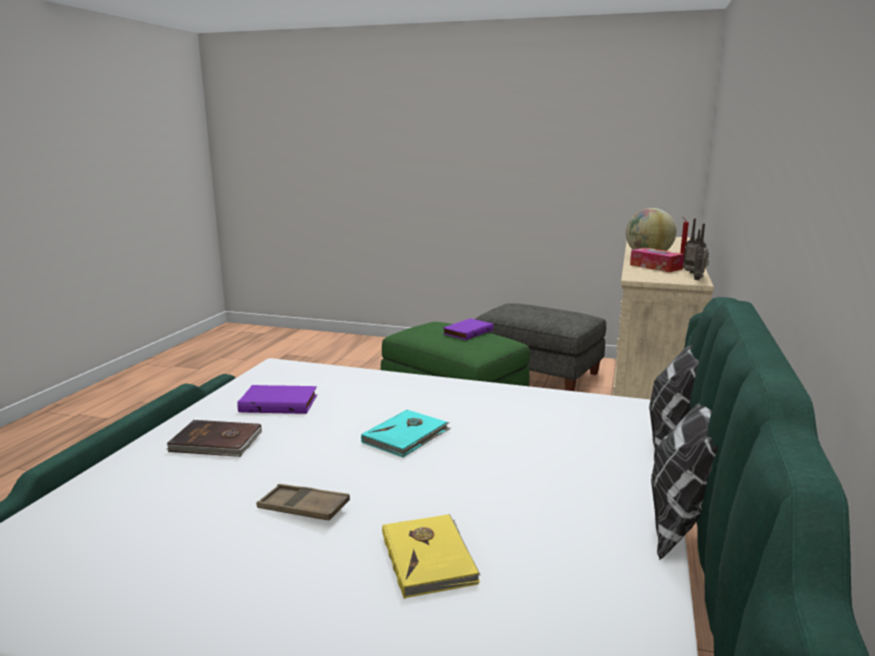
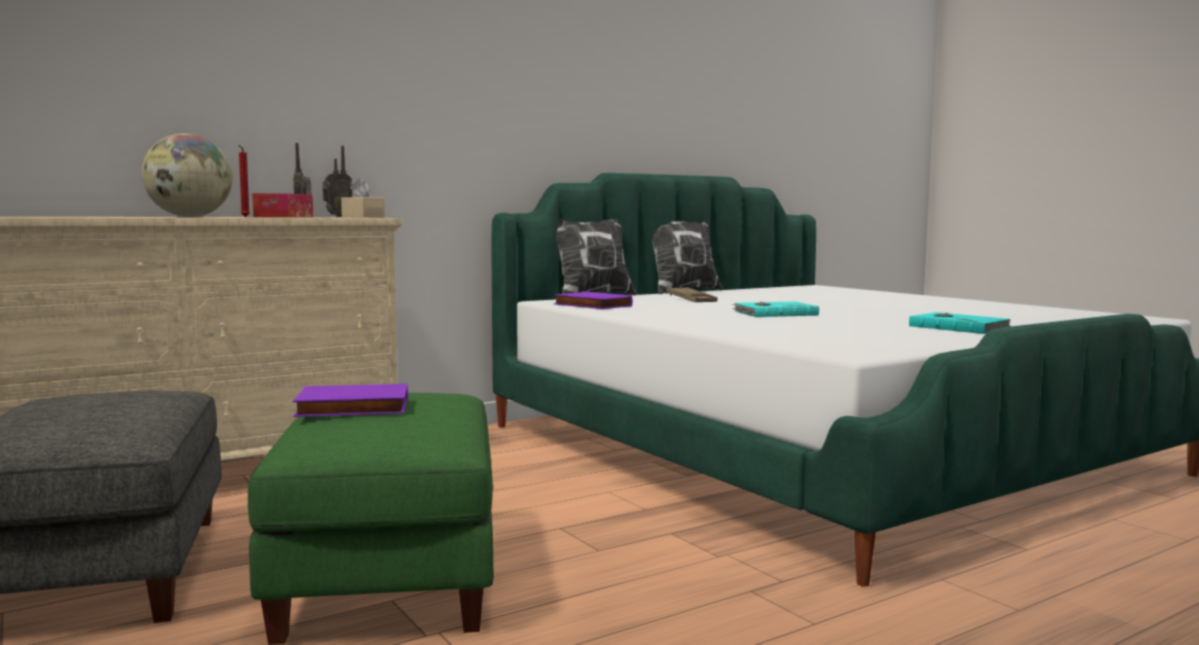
camera: 140 degrees left, 10 degrees down
(216, 442) = (958, 327): brown book -> turquoise book
(279, 403) = (875, 333): purple book -> purple book (591, 305)
(303, 508) = (894, 309): brown tray -> brown tray (691, 299)
(429, 557) = (833, 299): yellow book -> none
(657, 278) = (363, 217): none -> beige tissue box

